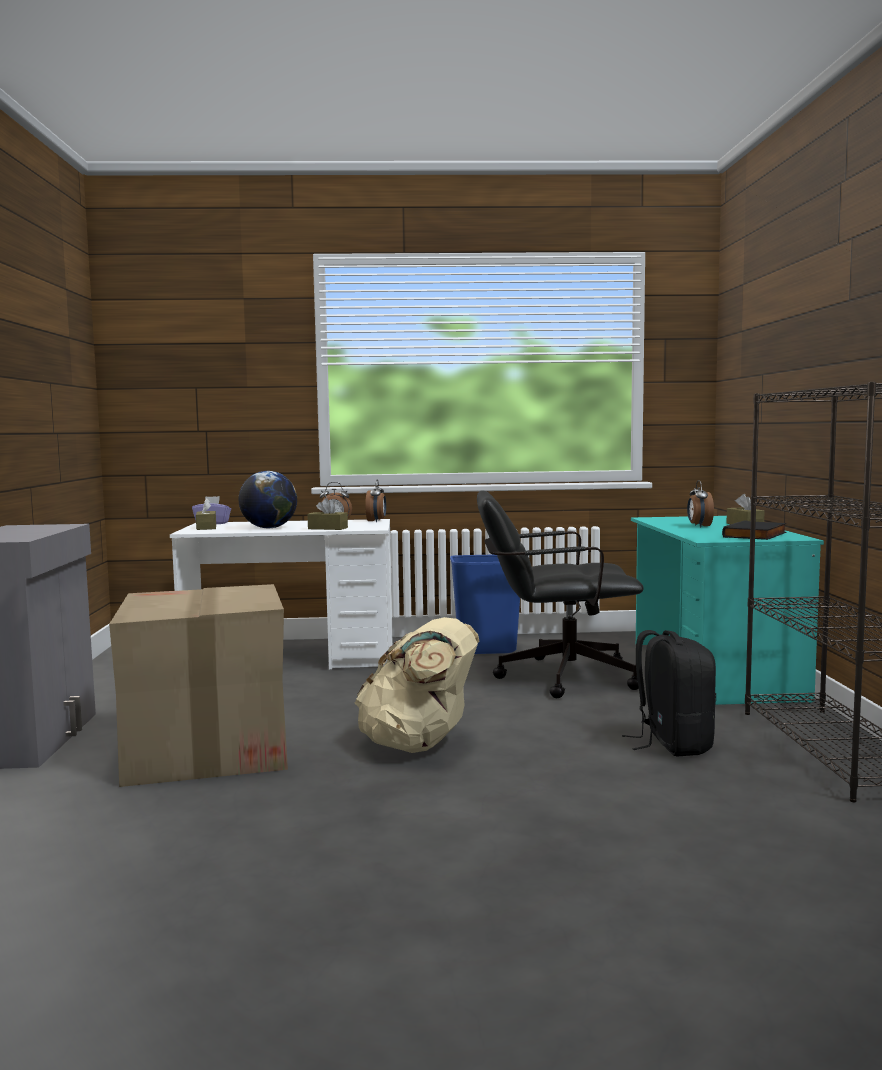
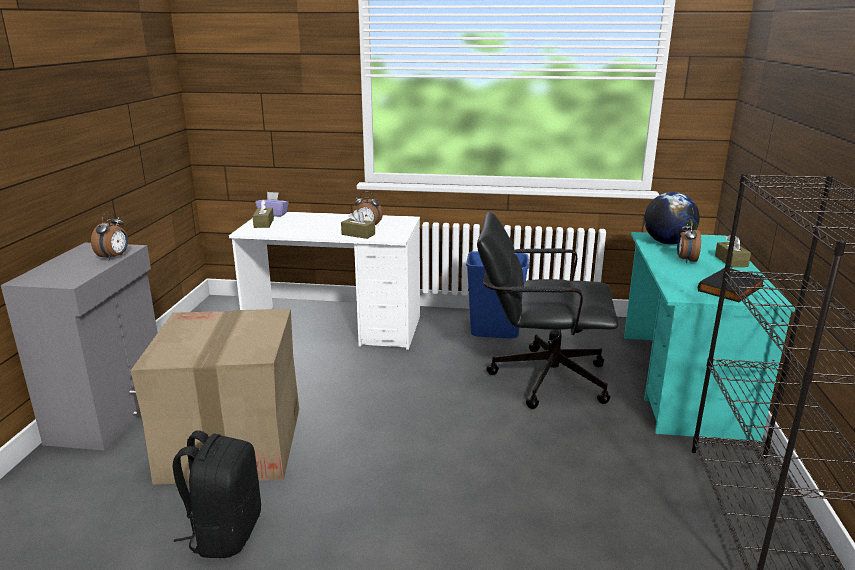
camera: 10 degrees right, 15 degrees up
(269, 528) = (311, 229): globe -> globe (667, 243)
(376, 521) = (405, 221): alarm clock -> alarm clock (114, 257)
(419, 745) = (397, 460): beige backpack -> none
(672, 744) = (611, 488): black backpack -> black backpack (225, 533)

